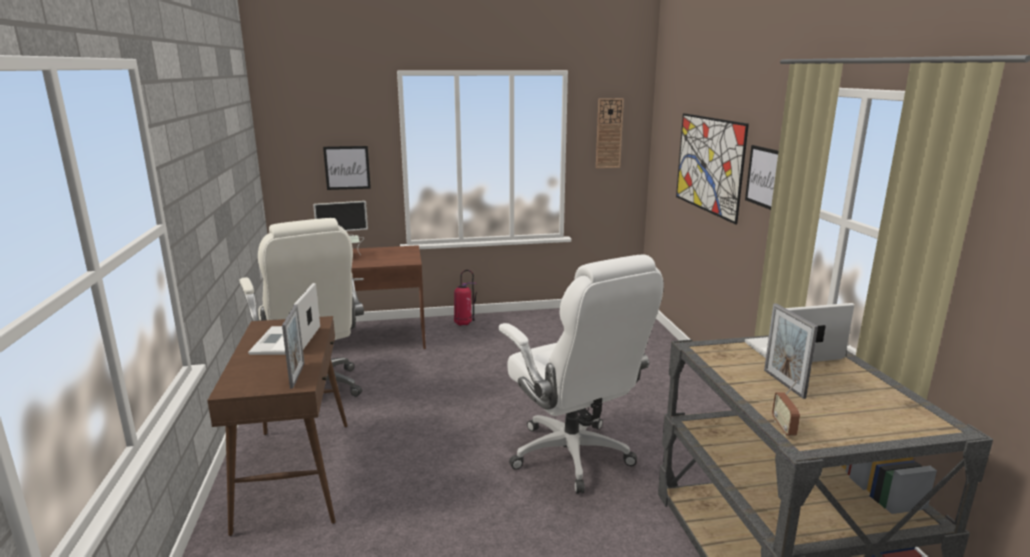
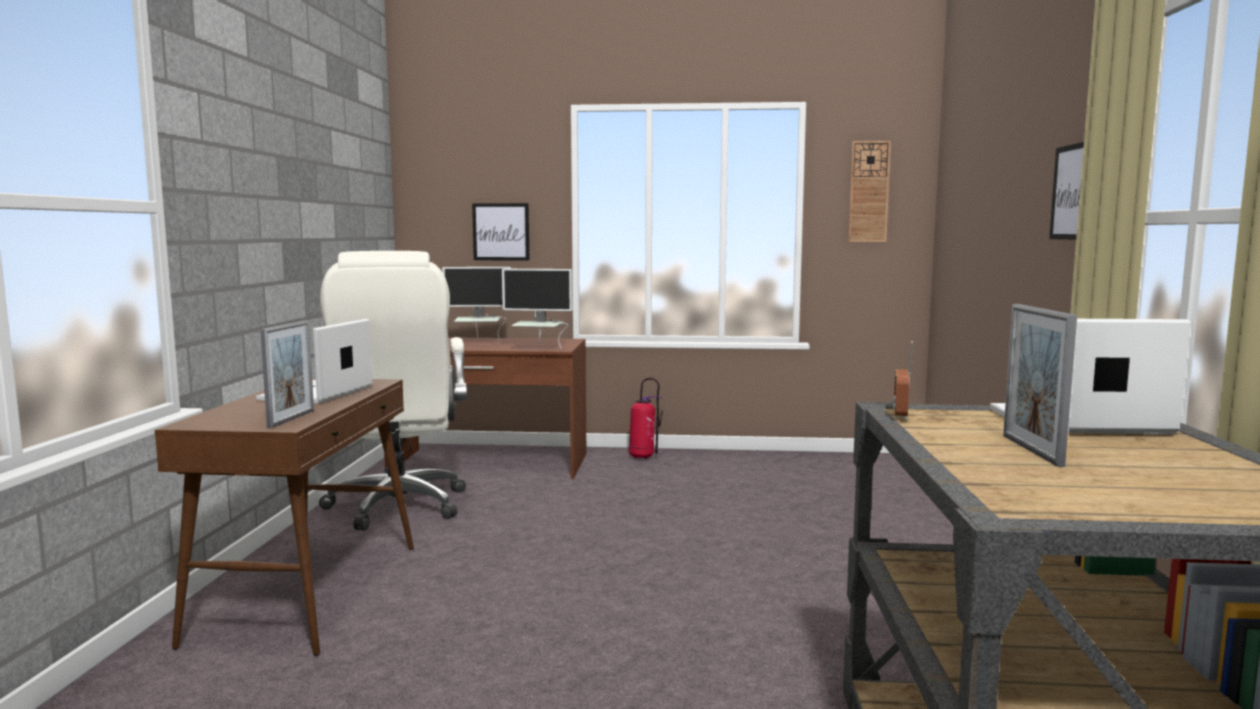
camera: 15 degrees right, 10 degrees down
(395, 262) = (539, 348): none -> monitor
(572, 456) = (720, 622): white office chair -> none
(708, 164) = (1003, 205): picture -> none
(783, 428) = (987, 491): radio -> radio (901, 415)

